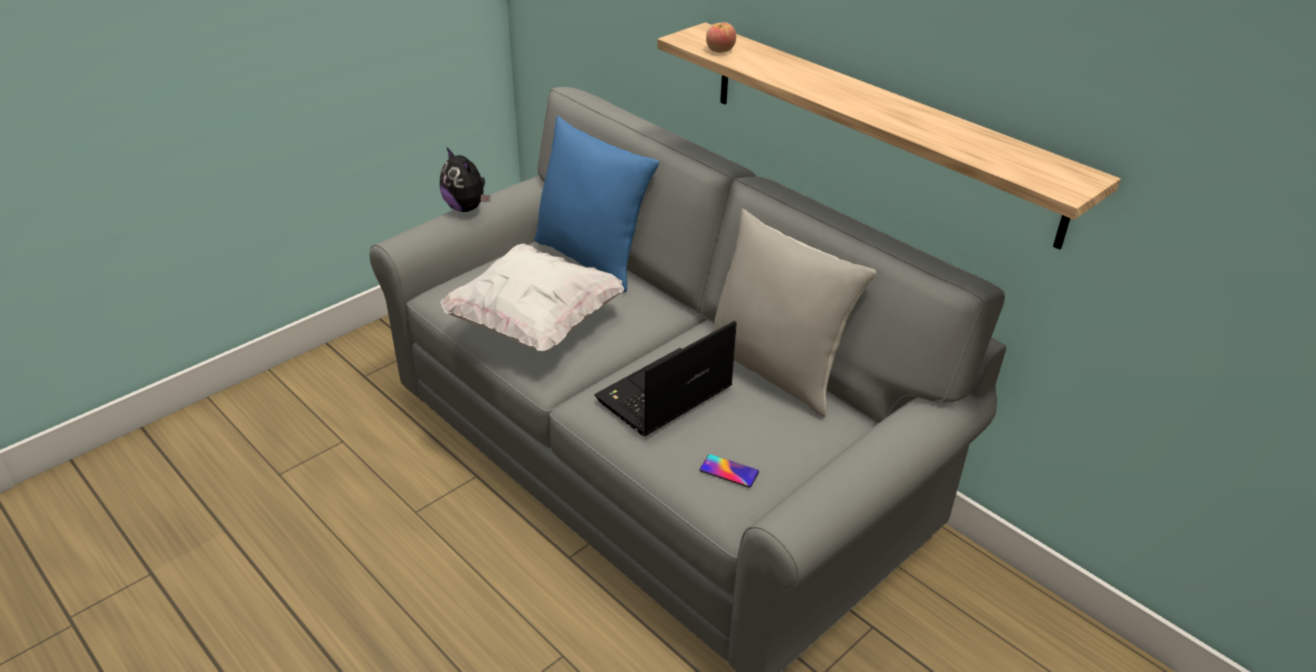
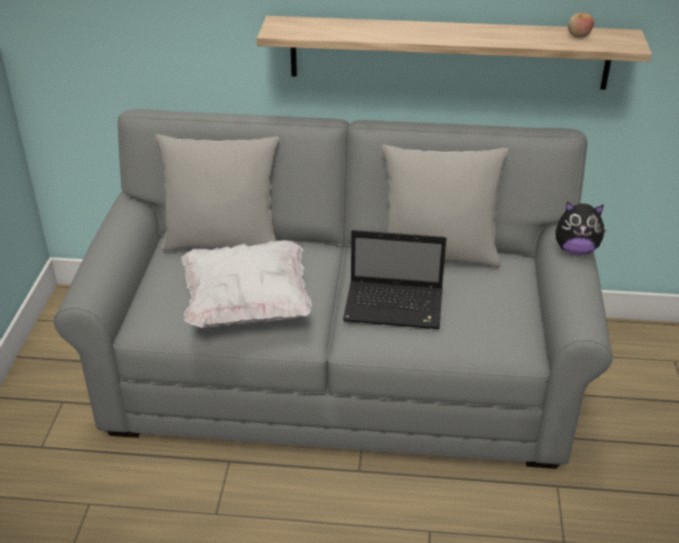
camera: 40 degrees left, 0 degrees up
(467, 208) = (103, 245): plush toy -> plush toy (575, 250)
(592, 258) = (223, 242): blue pillow -> grey pillow
(662, 396) = (396, 306): laptop -> laptop turned 90 degrees counterclockwise
(720, 50) = (314, 31): apple -> apple (578, 36)
(729, 471) = (492, 328): phone -> none

